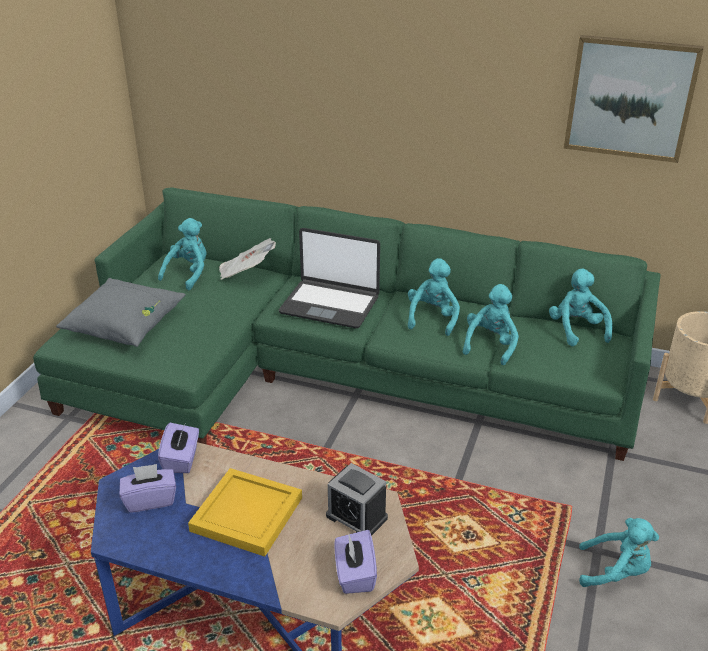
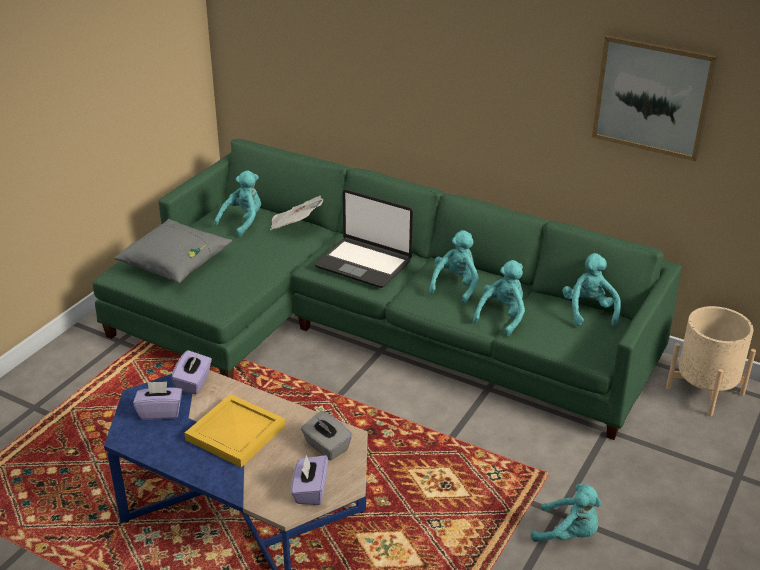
camera: 10 degrees right, 0 degrees up
(356, 517) = (326, 447): alarm clock -> grey tissue box

